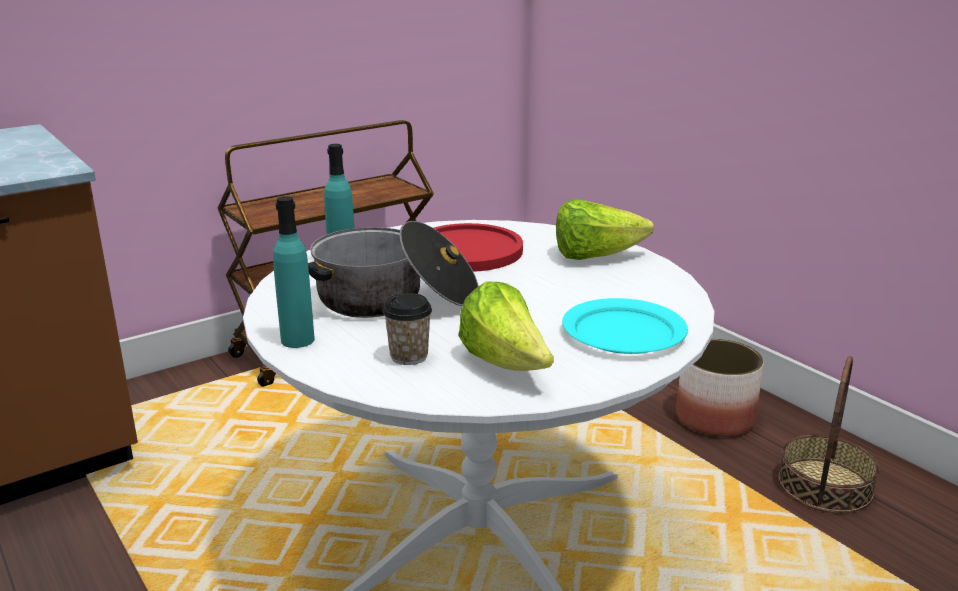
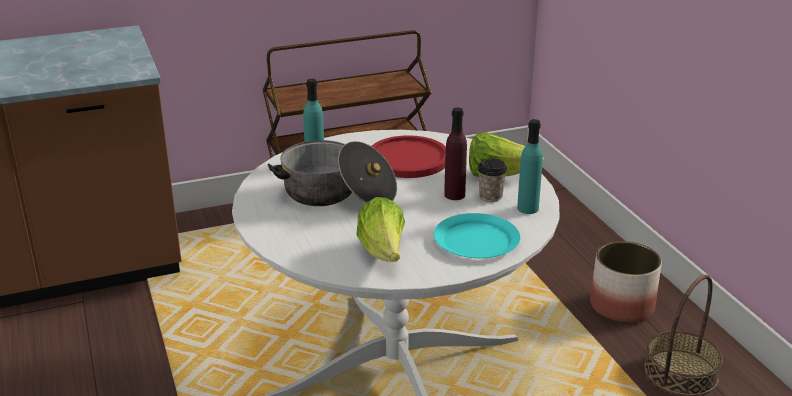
camera: 15 degrees right, 5 degrees up
(297, 340) = (261, 217): turquoise bottle -> turquoise bottle (527, 208)
(409, 356) = (325, 238): cup -> cup (490, 196)
(556, 283) = (454, 195): none -> purple bottle

